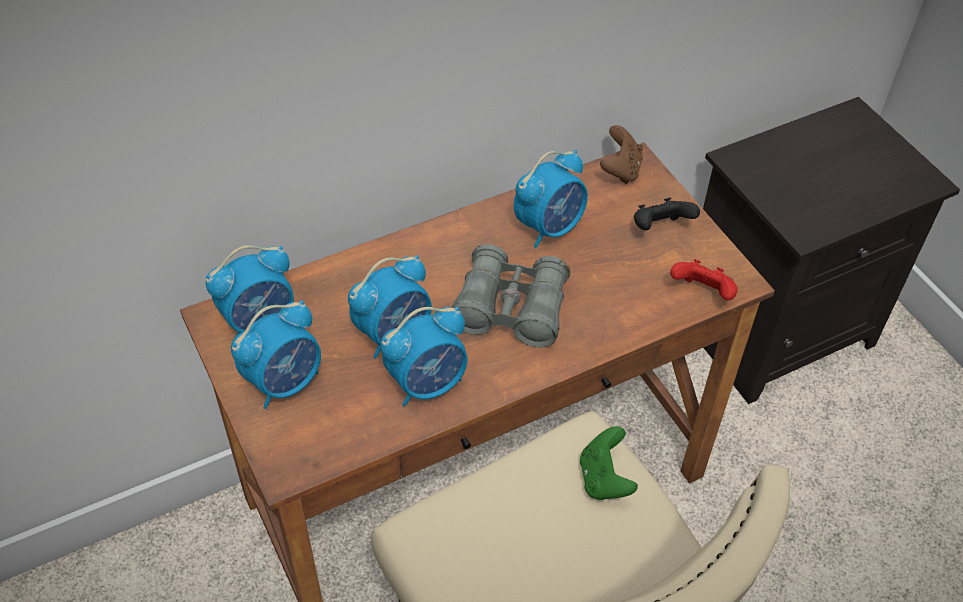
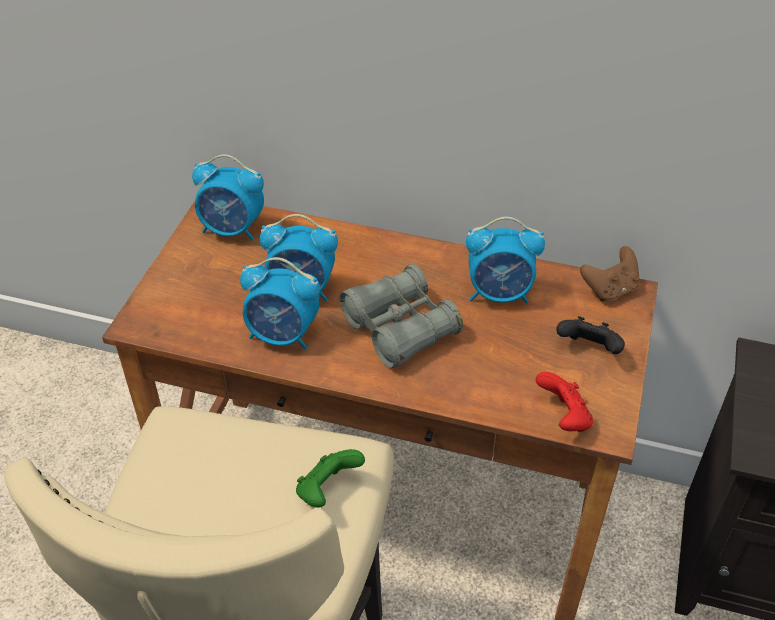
camera: 45 degrees right, 5 degrees down
(285, 382) = (201, 273): alarm clock -> none

